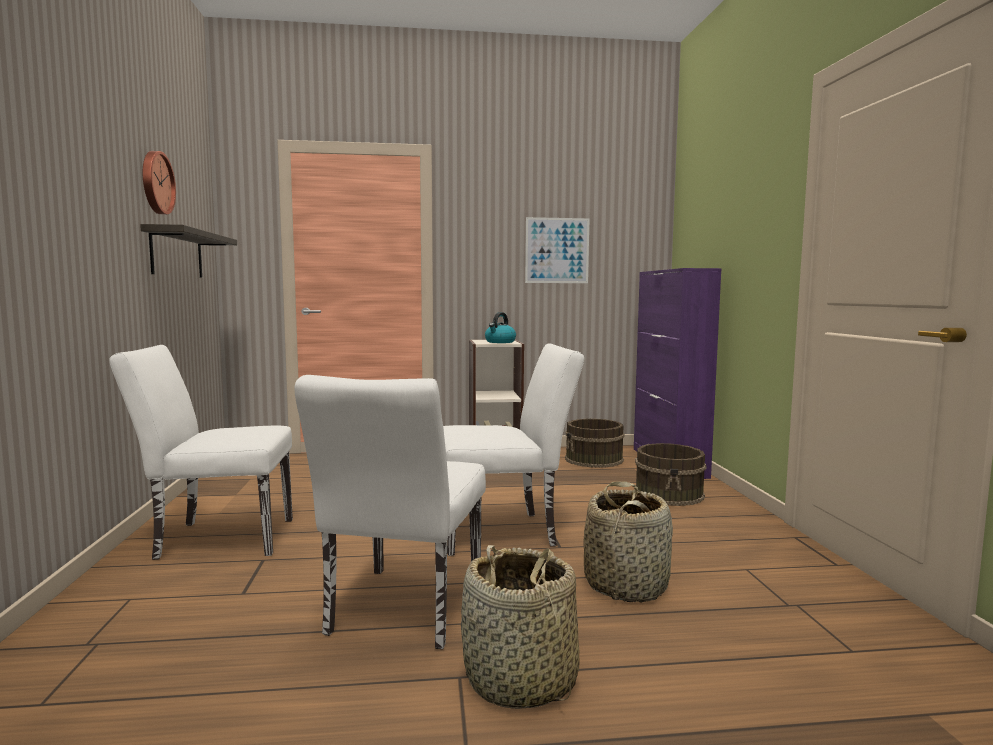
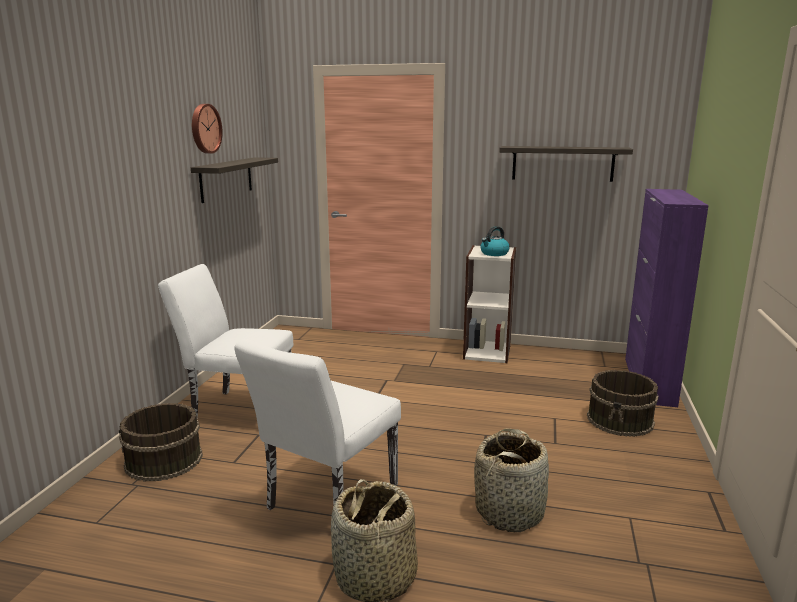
camera: 20 degrees right, 10 degrees up
(505, 532) = (444, 439): white chair -> none
(557, 250) = (562, 163): picture -> shelf
(594, 460) = (576, 368): brown bucket -> brown bucket (163, 461)

